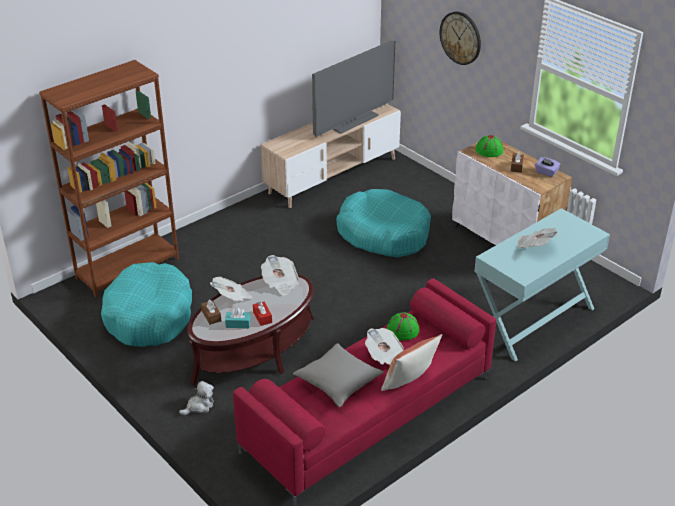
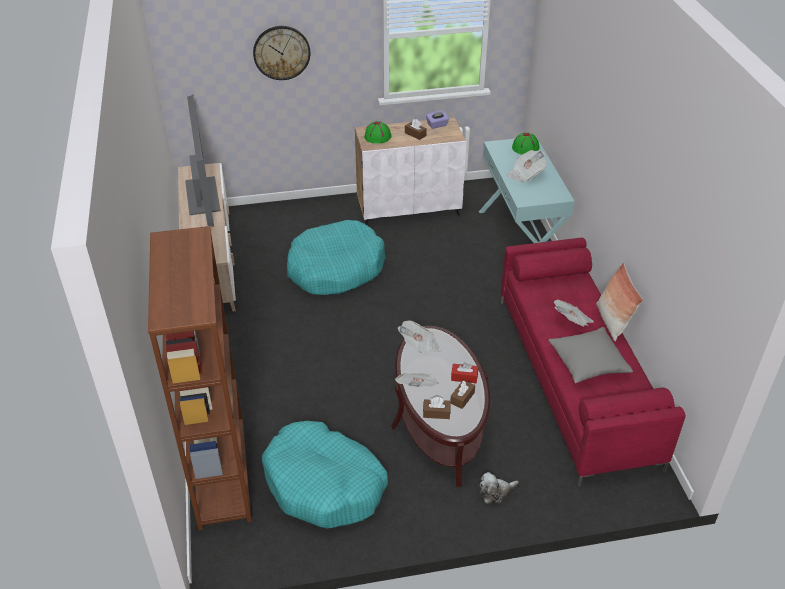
camera: 60 degrees left, 5 degrees up
(199, 406) = (495, 492): plush toy -> plush toy turned 105 degrees counterclockwise
(238, 324) = (462, 398): turquoise tissue box -> brown tissue box
(403, 330) = (542, 297): green hat -> green hat (525, 148)

